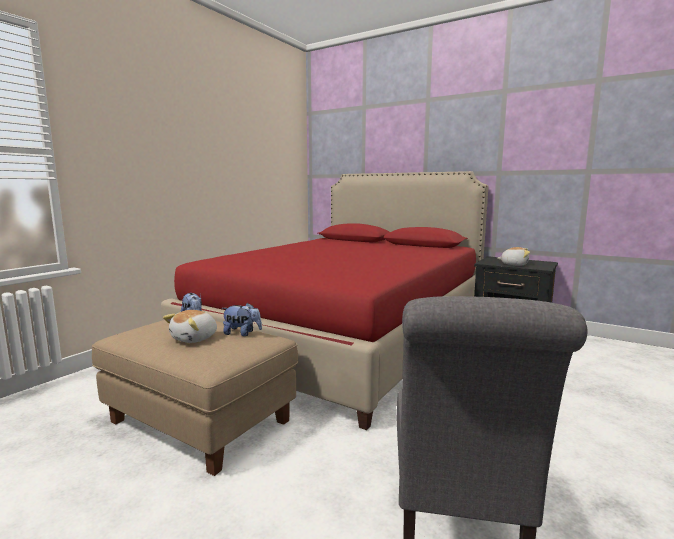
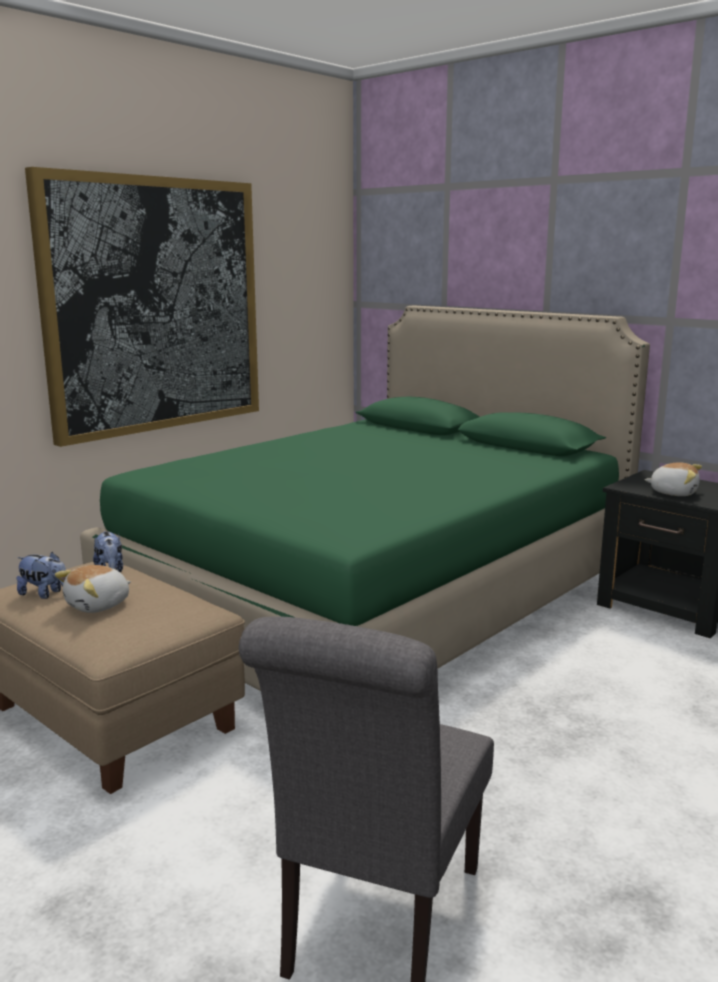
camera: 10 degrees right, 5 degrees up
(200, 165) = (154, 306): none -> picture
(242, 333) = (166, 601): plush toy -> plush toy (44, 594)
(345, 337) = (375, 598): red bed -> green bed

